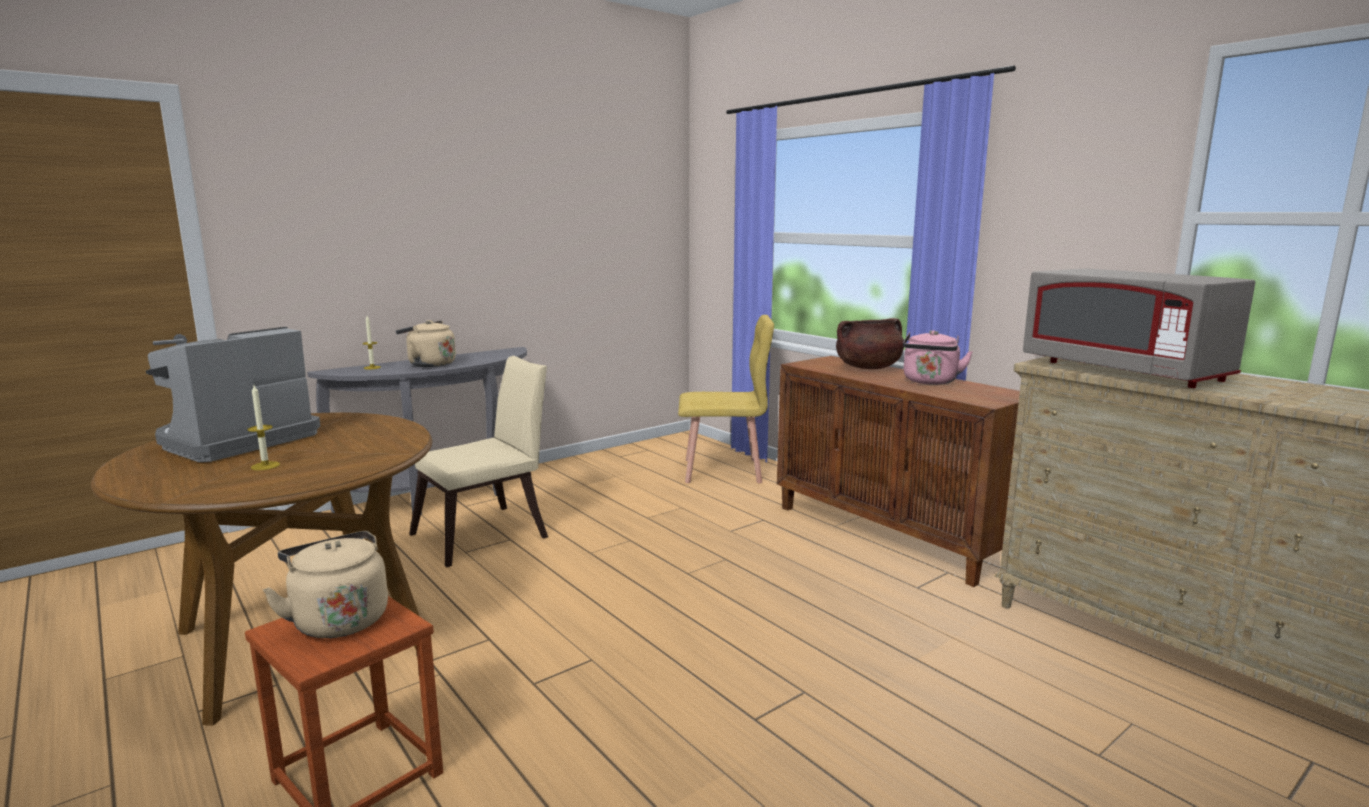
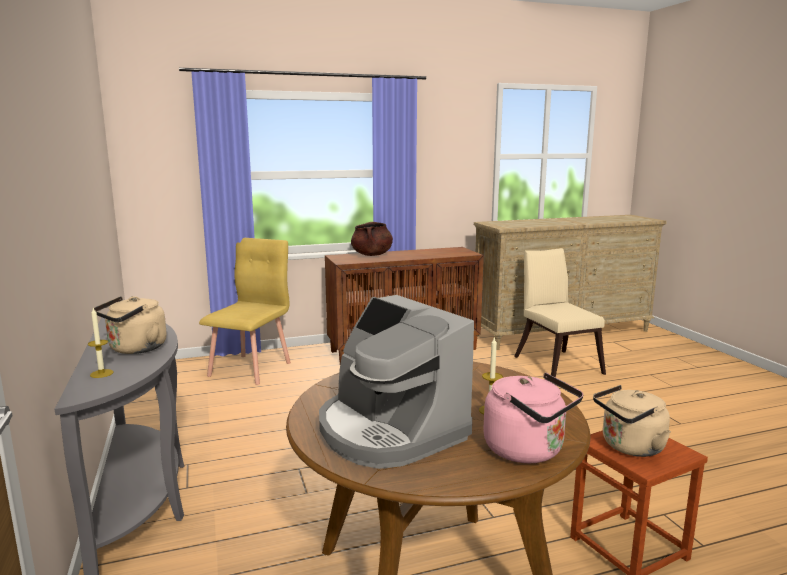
camera: 70 degrees left, 0 degrees up
(488, 534) = (276, 478): beige chair -> beige chair (556, 363)
(930, 382) = (420, 253): pink kettle -> pink kettle (528, 450)
(1123, 371) = (525, 224): grey microwave -> none

